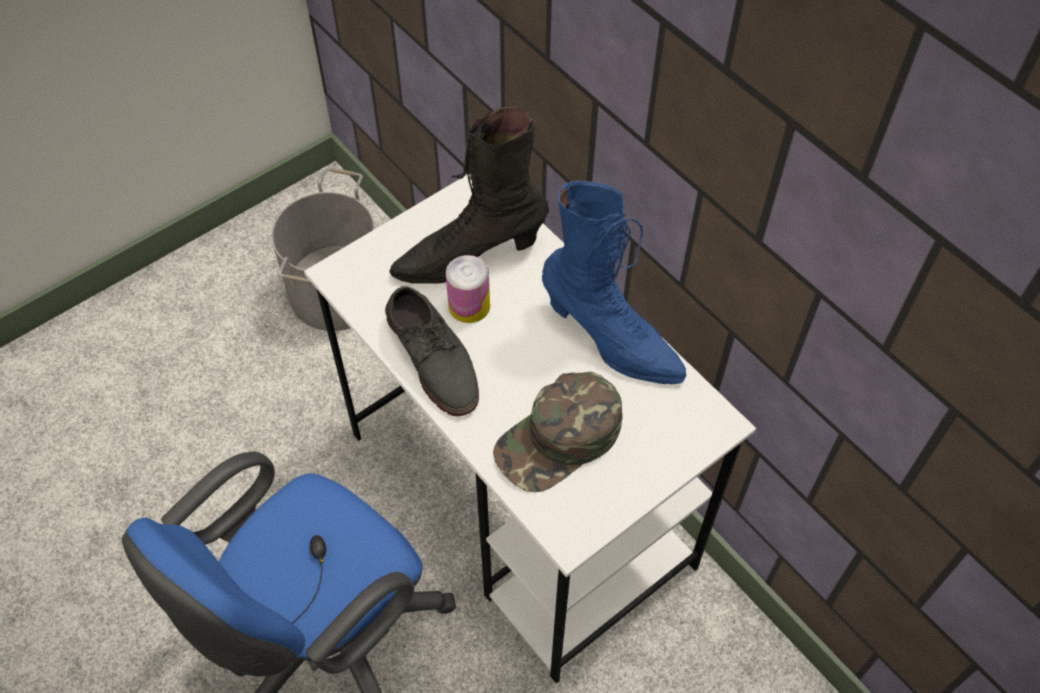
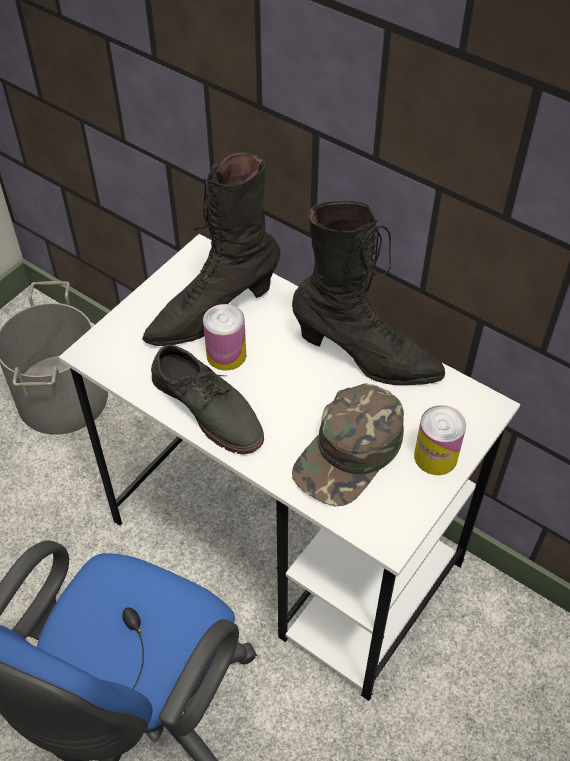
camera: 15 degrees left, 5 degrees down
(610, 341) = (366, 358): blue boot -> black boot
(646, 464) = (435, 456): none -> can

